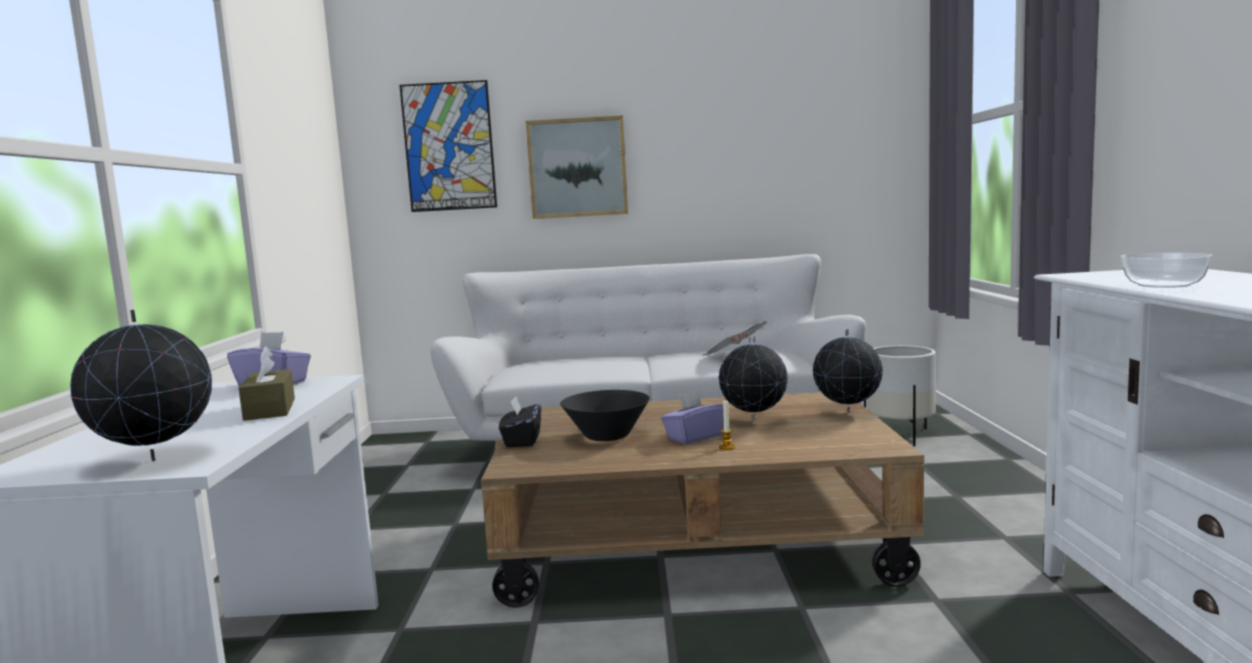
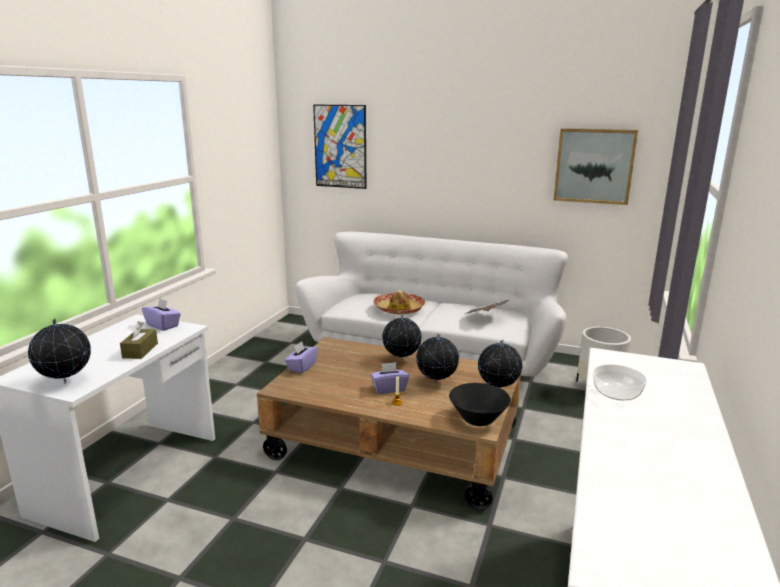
camera: 20 degrees right, 10 degrees up
(522, 440) = (301, 367): black tissue box -> purple tissue box
(577, 168) = (418, 168): picture -> picture (594, 166)
(601, 366) = (399, 309): none -> hat
(607, 436) = (346, 375): black bowl -> black bowl (478, 419)
(670, 410) = (401, 360): none -> globe

